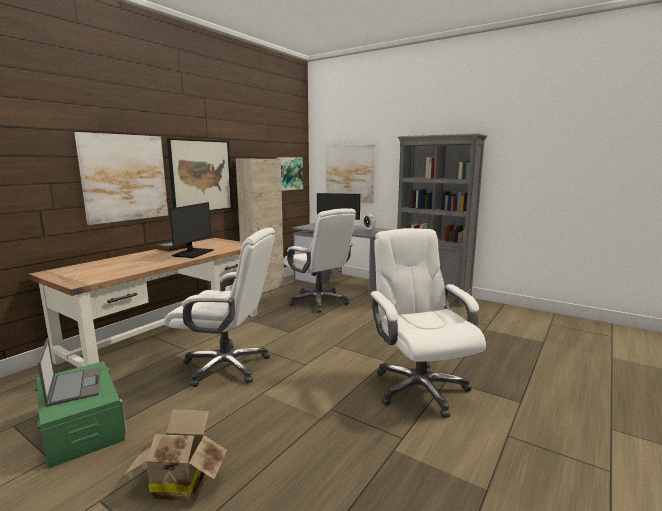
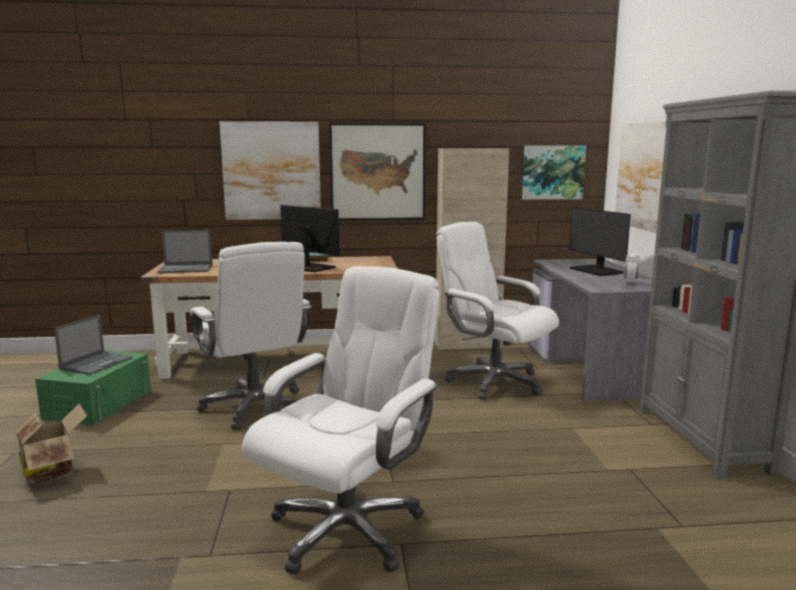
camera: 50 degrees right, 0 degrees up
(91, 274) = (186, 269): none -> laptop
(192, 253) = (308, 267): monitor -> monitor turned 120 degrees counterclockwise
(319, 302) = (493, 382): white office chair -> white office chair turned 120 degrees clockwise

